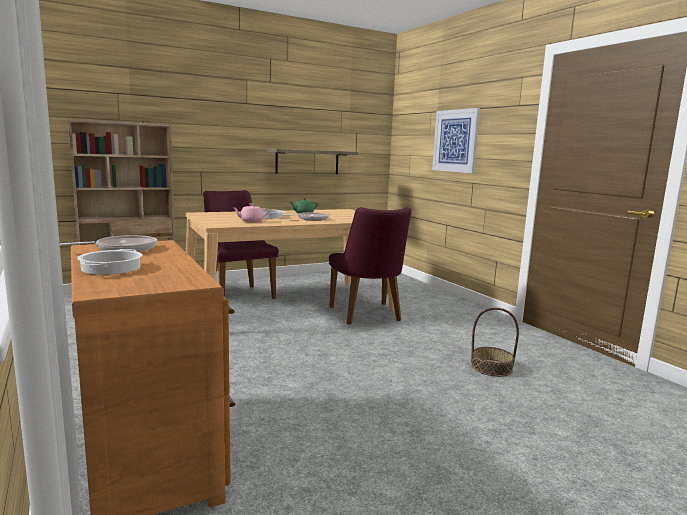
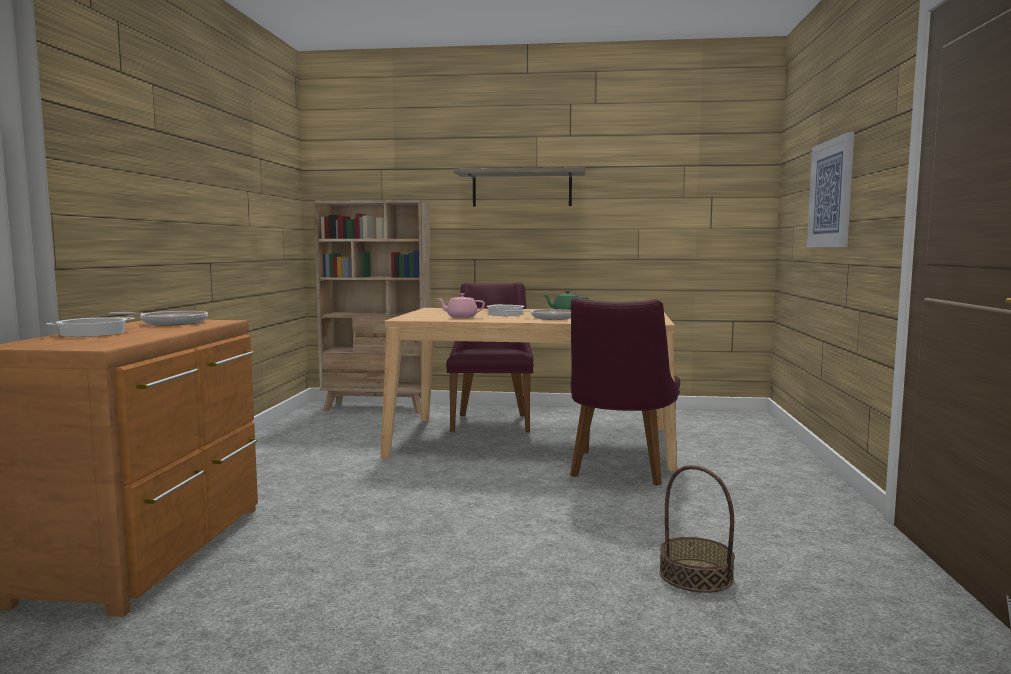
camera: 35 degrees right, 5 degrees down
(307, 161) = (626, 243): shelf -> shelf (522, 189)

